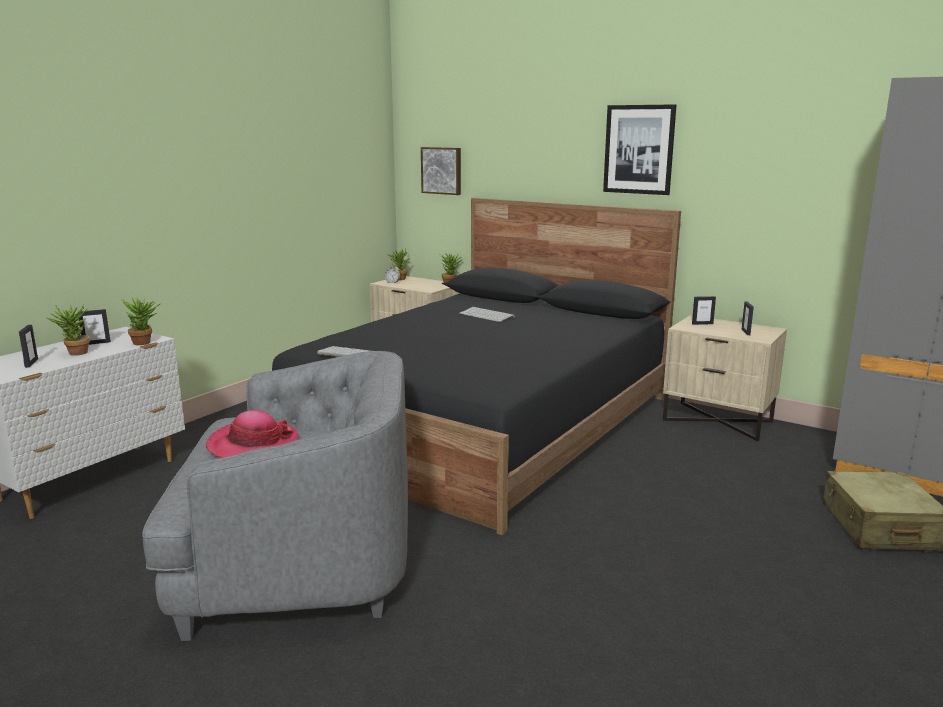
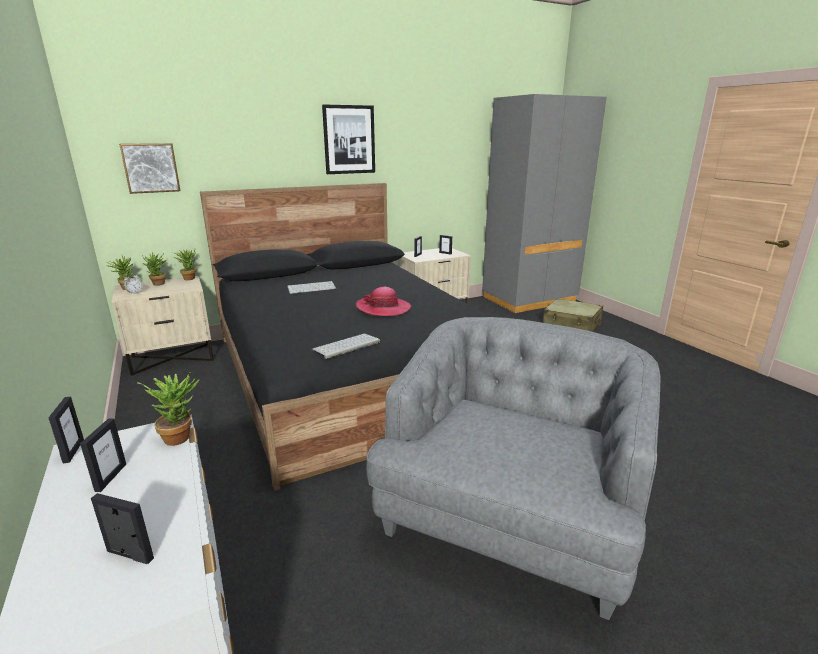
camera: 60 degrees left, 5 degrees up
(75, 354) = (143, 502): potted plant -> potted plant (159, 284)
(120, 330) = (73, 451): none -> picture frame
(253, 444) = (485, 439): hat -> hat (383, 308)

